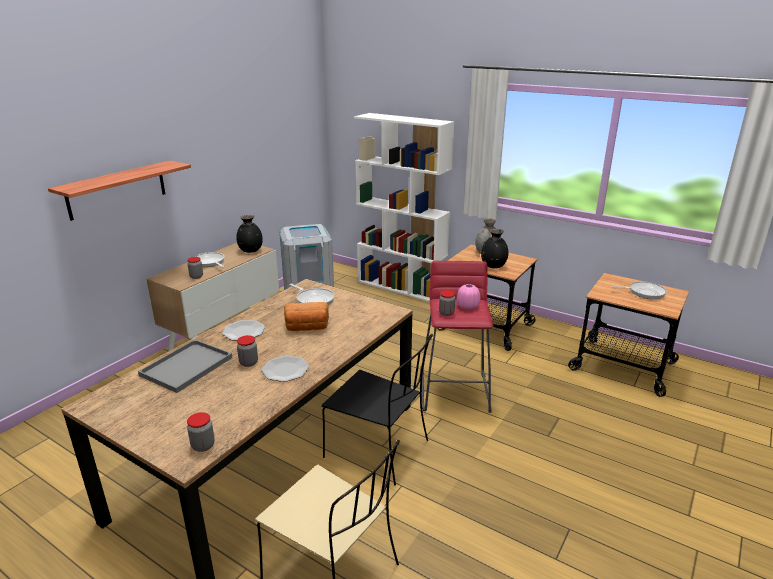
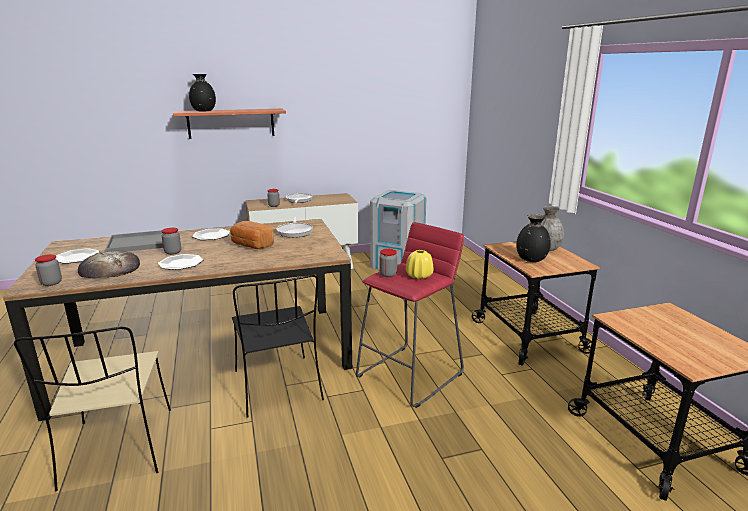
camera: 40 degrees right, 5 degrees down
(154, 410) = (77, 257): none -> plate
(228, 405) = (110, 269): none -> bread
(250, 250) = (339, 199): black vase -> black vase (204, 111)
(401, 287) = (492, 278): white bookcase -> none
(467, 306) = (419, 276): pink vase -> yellow vase
(644, 292) = (691, 337): frying pan -> none

